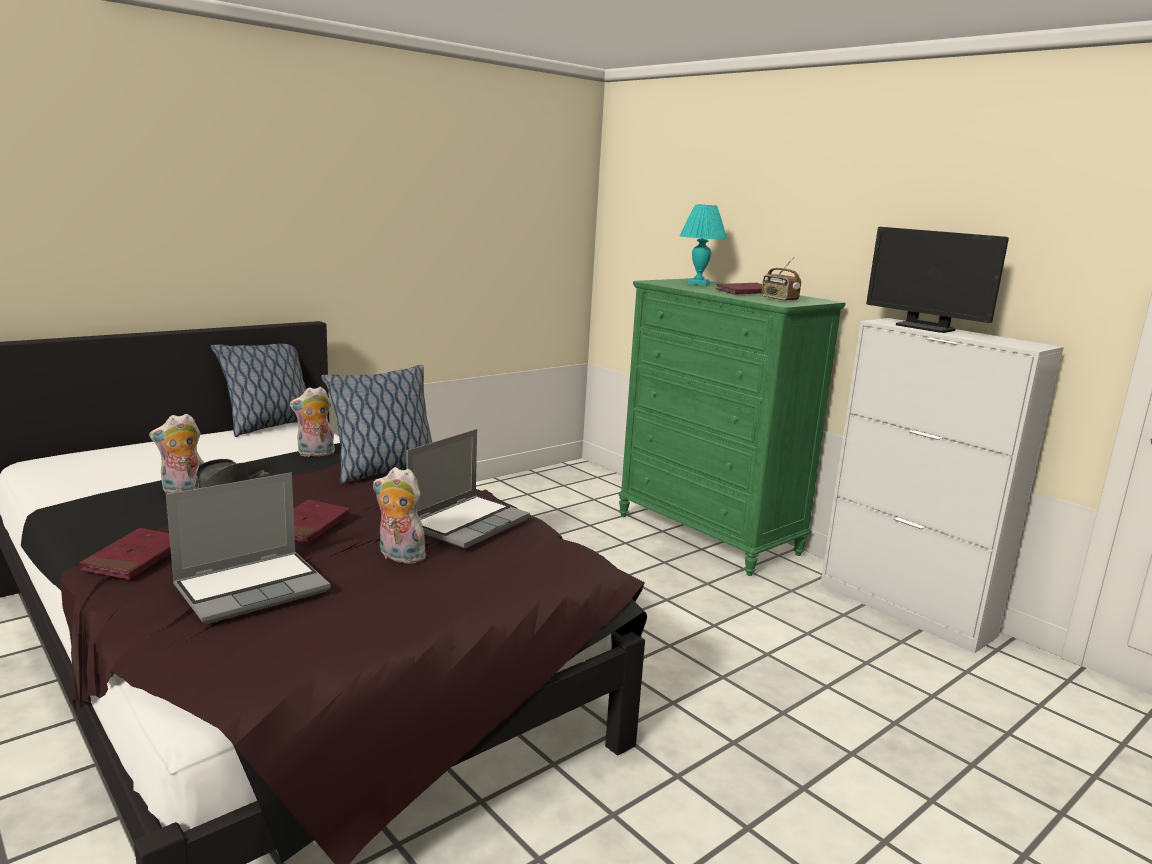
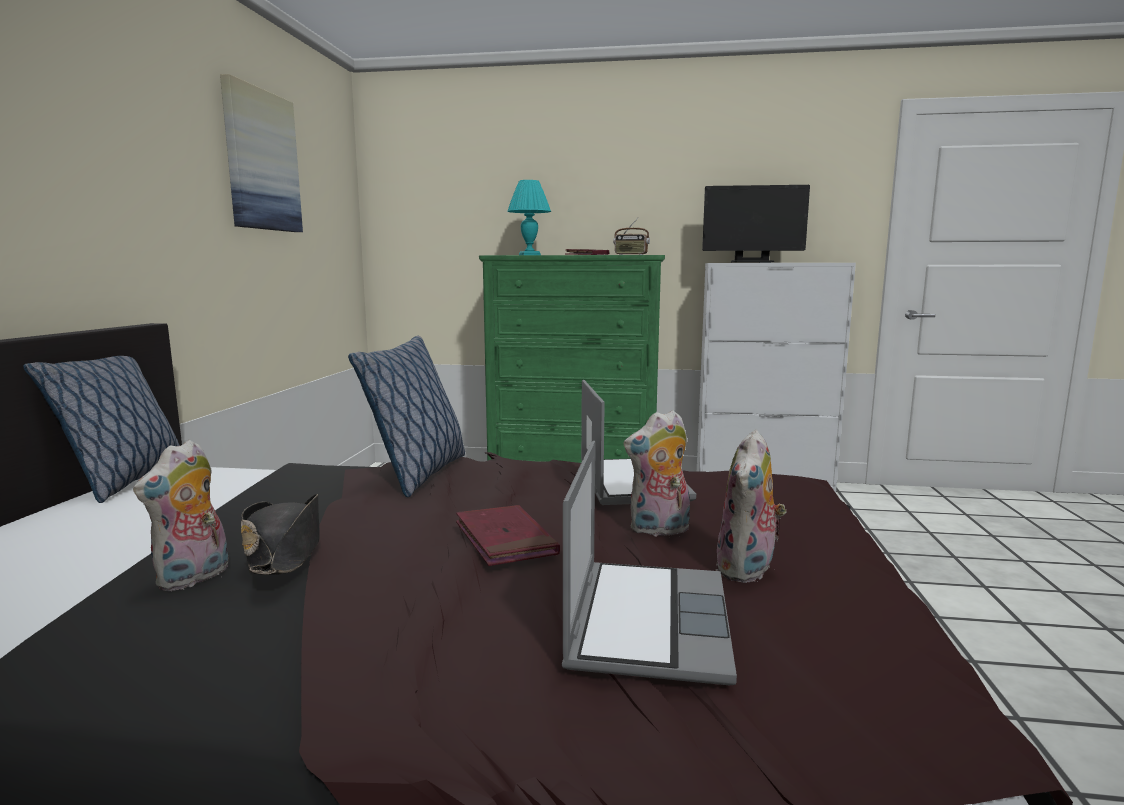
camera: 40 degrees left, 5 degrees down
(135, 558) = (398, 672): red book -> none
(315, 454) = (278, 486): plush toy -> plush toy (748, 570)
(459, 187) = (261, 161): none -> picture

